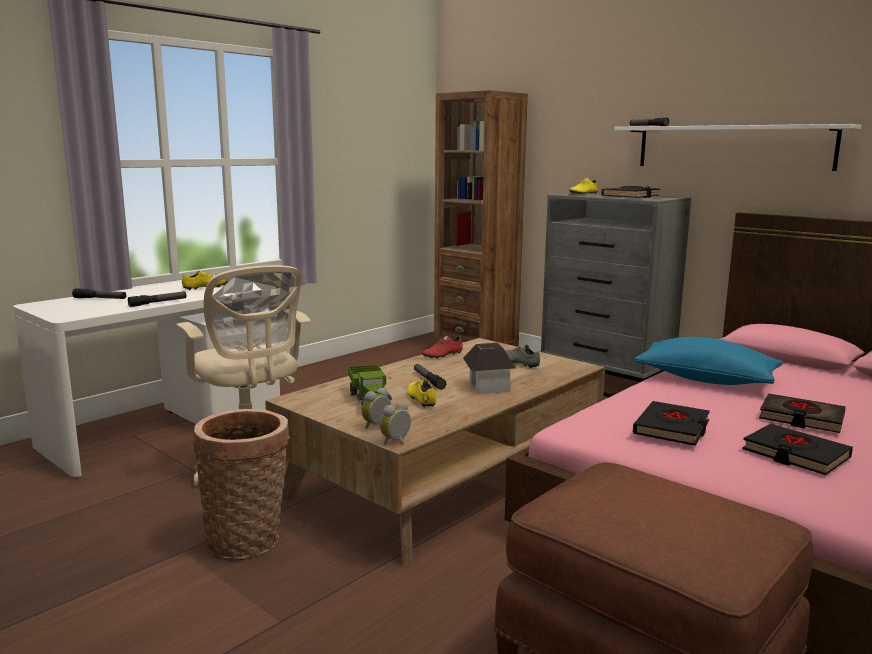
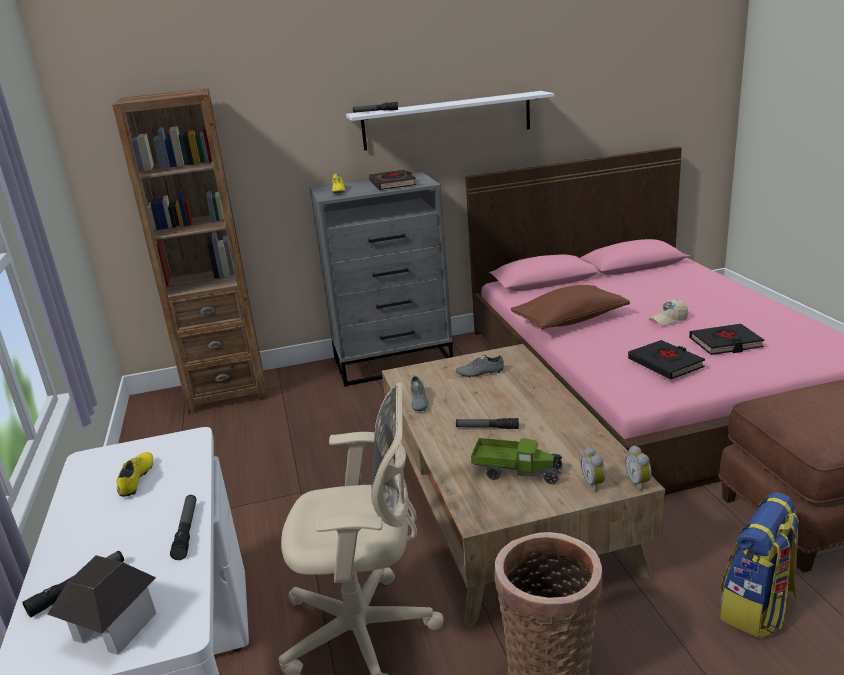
camera: 55 degrees left, 10 degrees up
(408, 636) = (757, 608): none -> backpack
(421, 400) = (538, 445): yellow shoe -> none
(442, 355) = (418, 402): red shoe -> grey shoe
(488, 387) = (531, 405): toy house -> toy house (114, 627)
(706, 380) = (569, 320): blue pillow -> brown pillow
(801, 418) = (668, 320): black book -> beige cap

